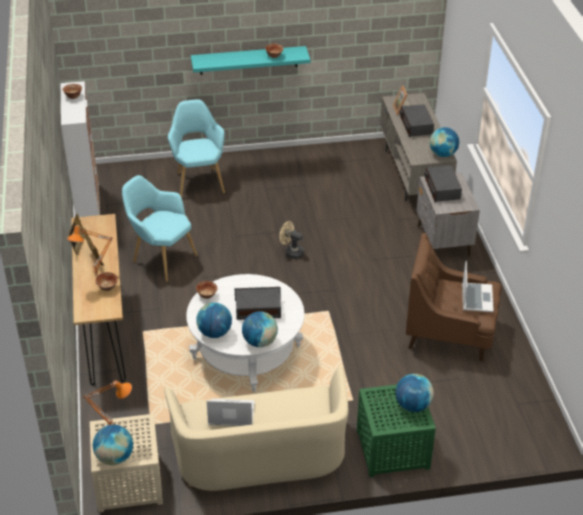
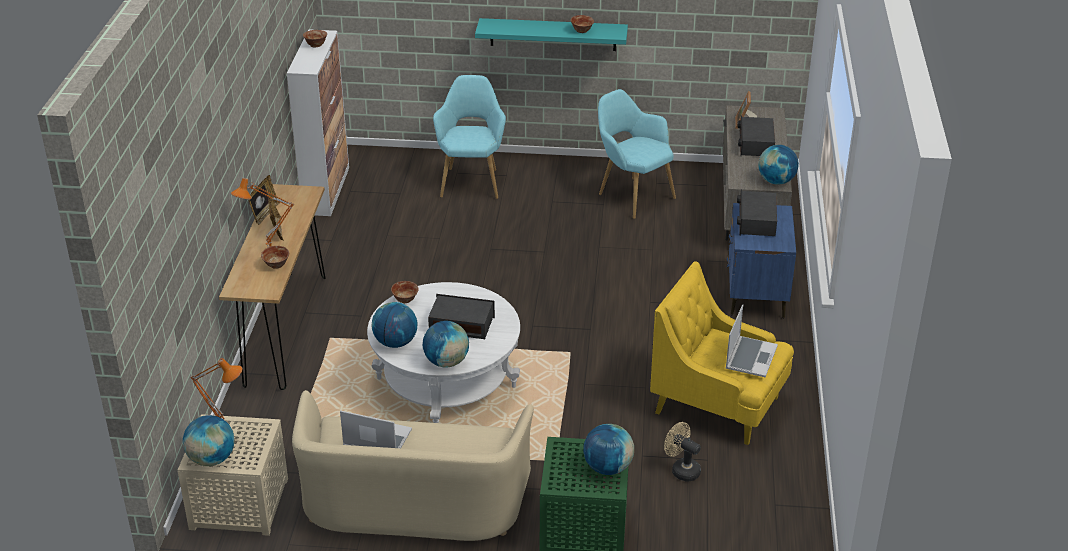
camera: 15 degrees right, 5 degrees down
(161, 258) = (387, 260): turquoise armchair -> turquoise armchair (632, 195)
(291, 252) = (552, 278): beige fan -> beige fan (681, 470)
(443, 241) = (756, 295): grey nightstand -> blue nightstand
(450, 334) = (718, 405): brown armchair -> yellow armchair

